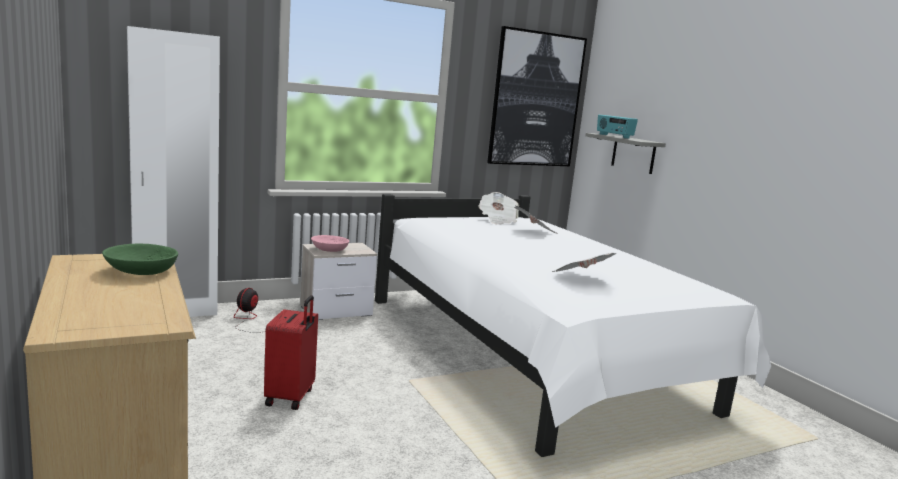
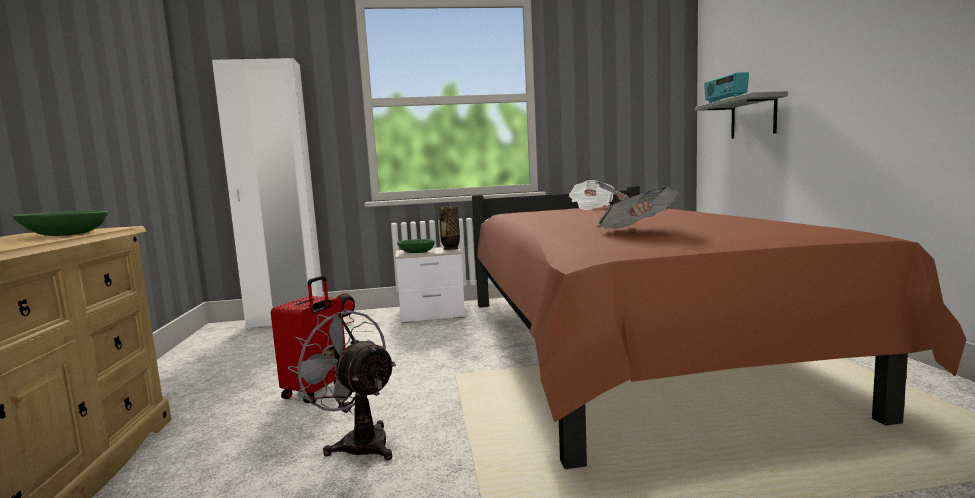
camera: 20 degrees right, 5 degrees down
(329, 250) = (416, 252): pink bowl -> green bowl
(361, 248) = (450, 249): none -> vase
(372, 444) = (358, 442): none -> grey fan
(532, 356) = (622, 350): white bed -> brown bed
(536, 100) = (638, 86): picture -> none

